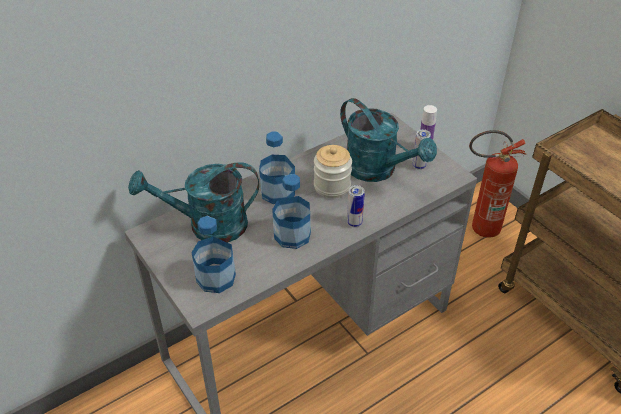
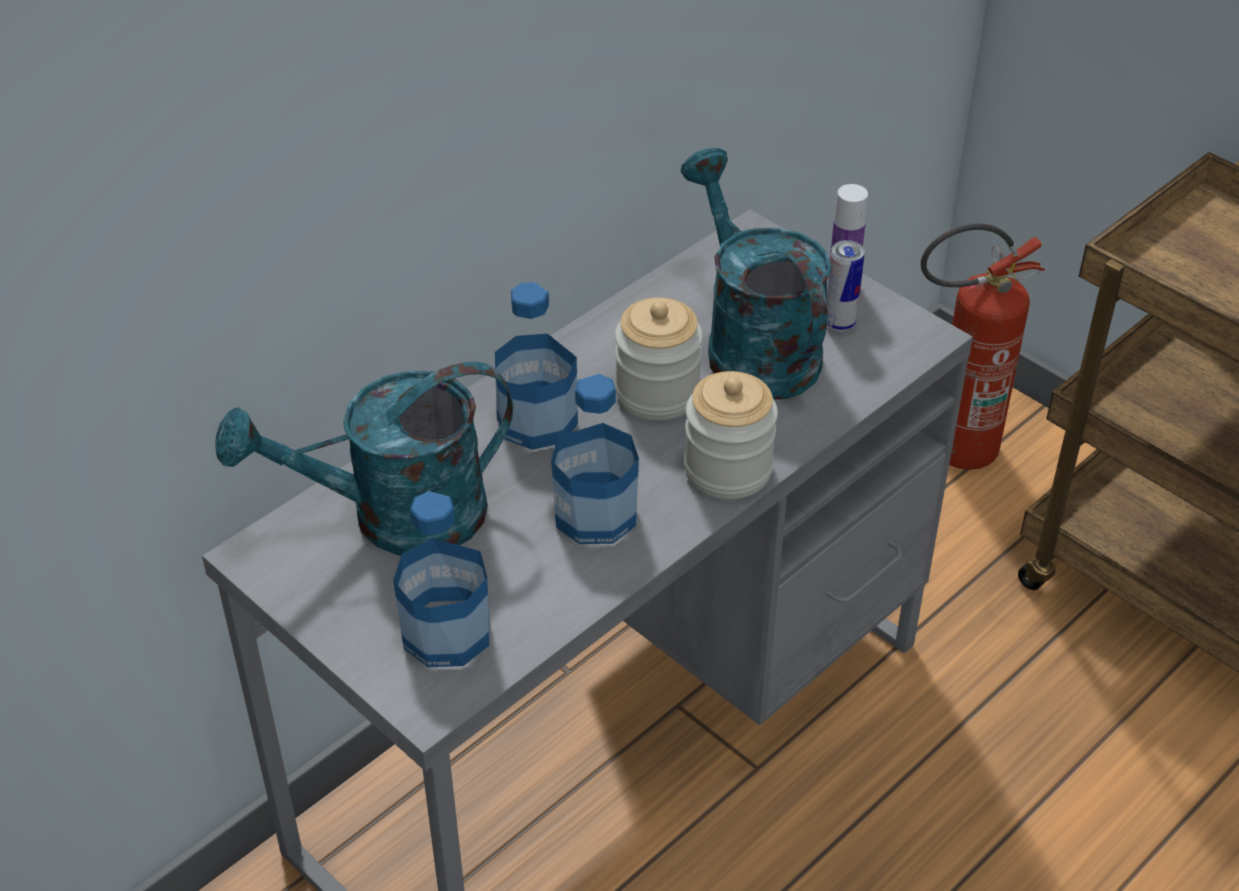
camera: 10 degrees left, 0 degrees up
(354, 223) = (728, 469): can -> jar
(378, 170) = (752, 344): turquoise watering can -> turquoise watering can turned 150 degrees counterclockwise

